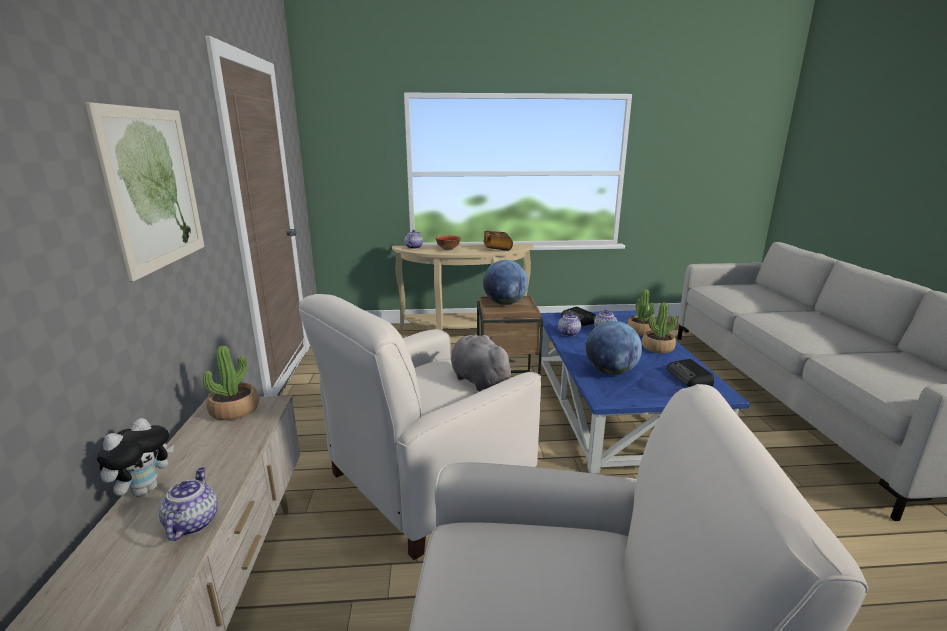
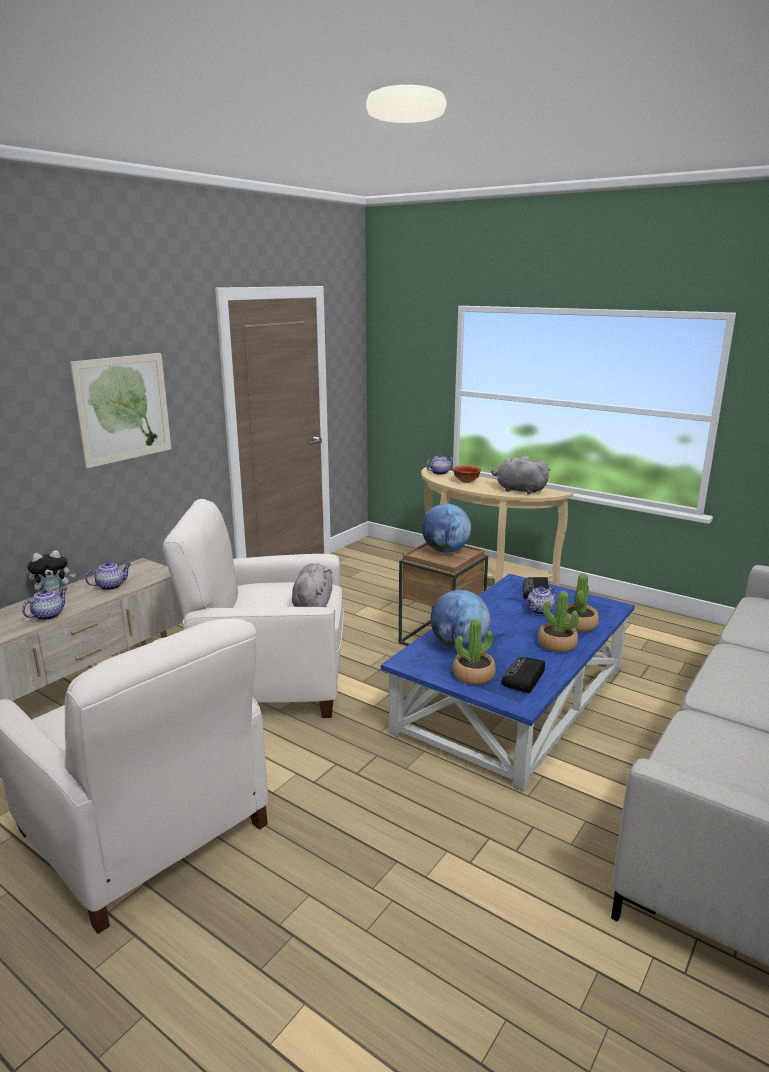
camera: 40 degrees right, 0 degrees up
(234, 410) = (143, 569): potted plant -> potted plant (473, 675)
(497, 248) = (518, 490): book -> grey plush toy
(568, 333) = (496, 601): teapot -> teapot (111, 586)

